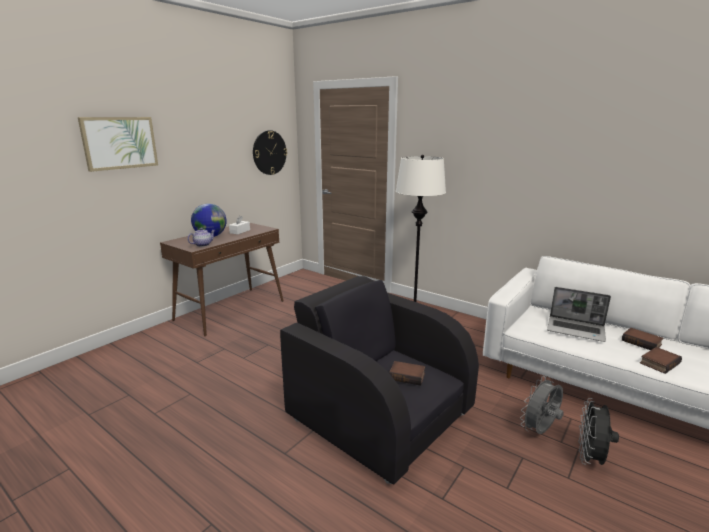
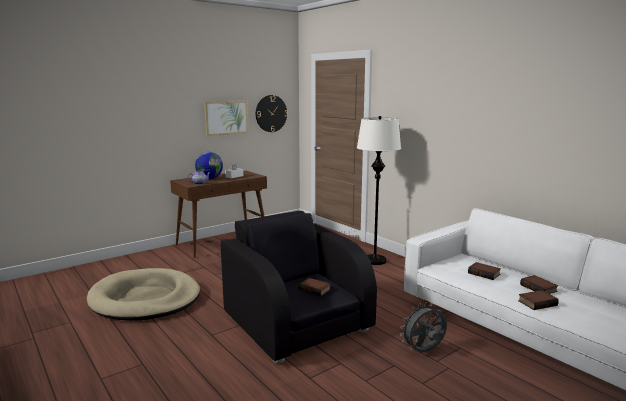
camera: 15 degrees right, 5 degrees down
(120, 143) = (146, 102): picture -> picture (226, 117)
(167, 409) = (145, 299): none -> beige dog bed
(576, 330) = (484, 273): laptop -> book
(590, 458) = (453, 375): black fan -> none

